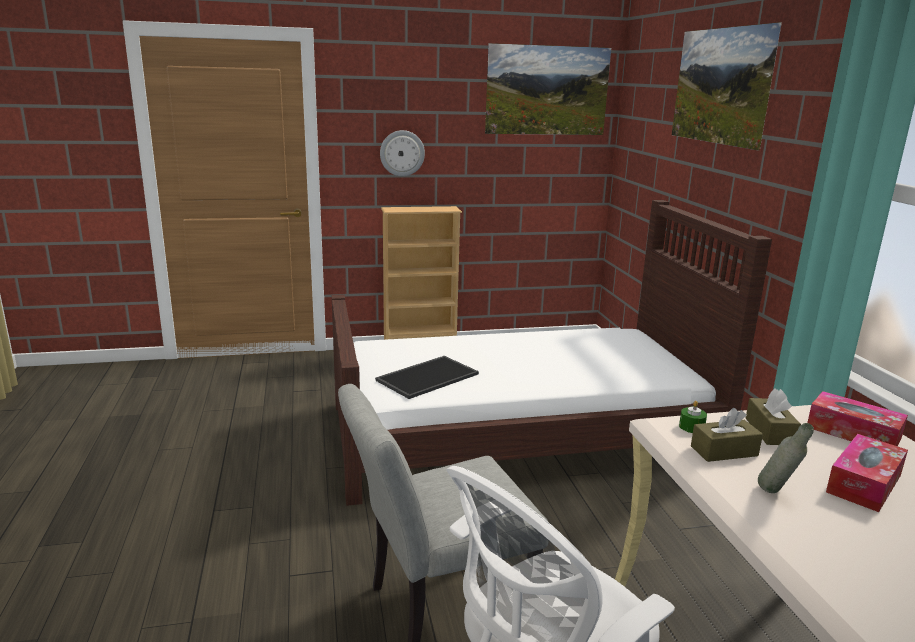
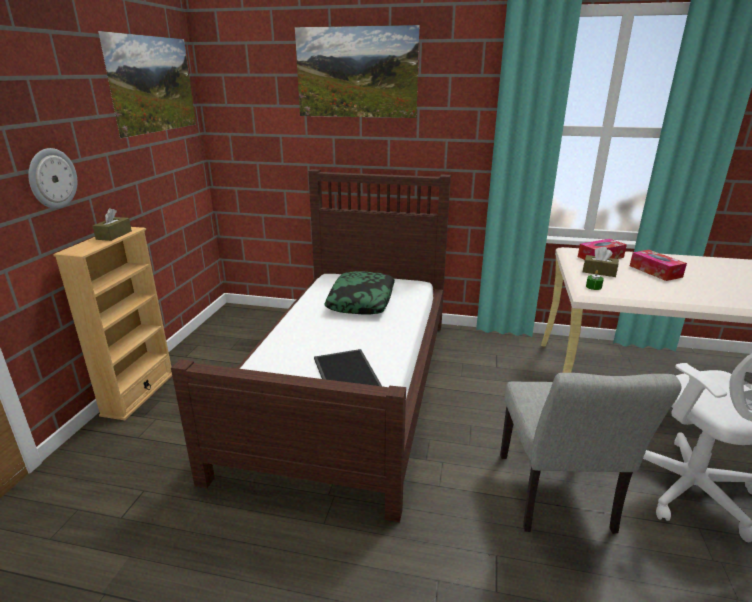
camera: 65 degrees left, 5 degrees up
(587, 355) = (361, 301): none -> pillow
(724, 451) = (624, 288): brown tissue box -> brown tissue box (114, 235)
(776, 494) = (671, 291): grey bottle -> none

